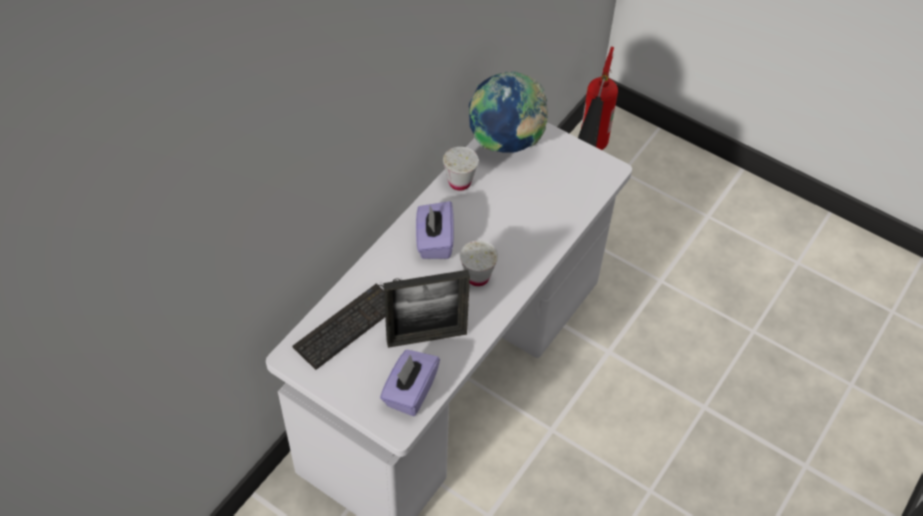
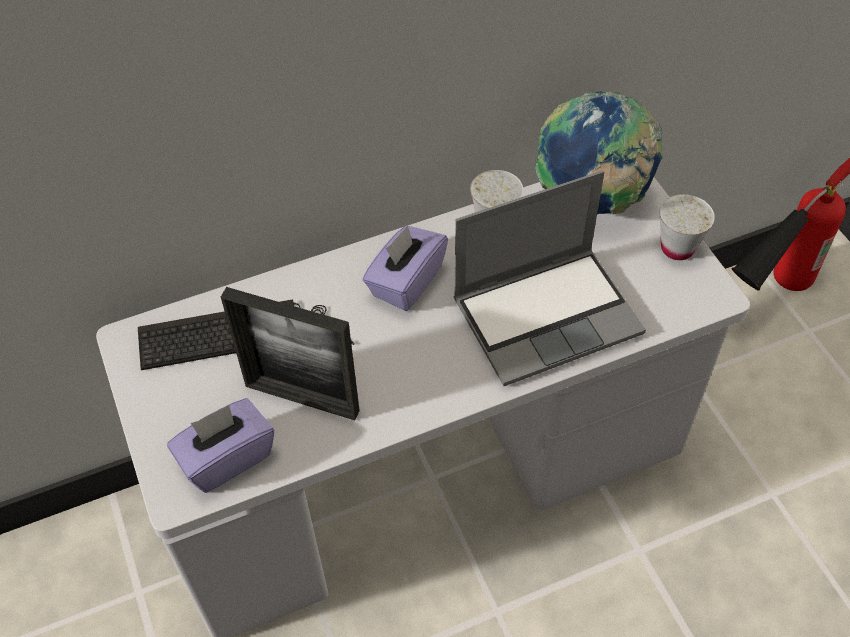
camera: 35 degrees right, 0 degrees up
(477, 277) = (426, 352): white cup -> white cup (677, 248)
(529, 223) = (548, 315): none -> laptop

